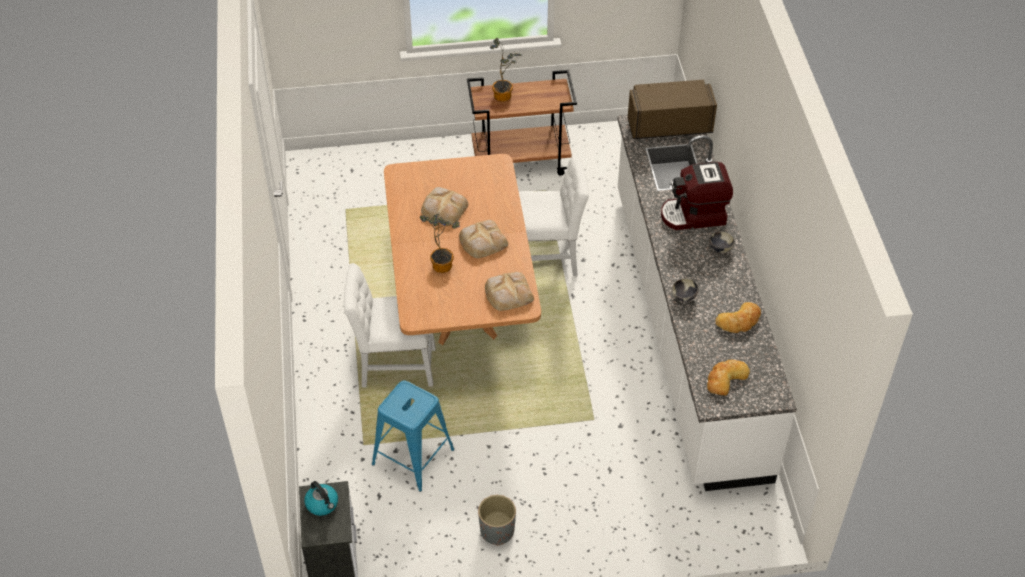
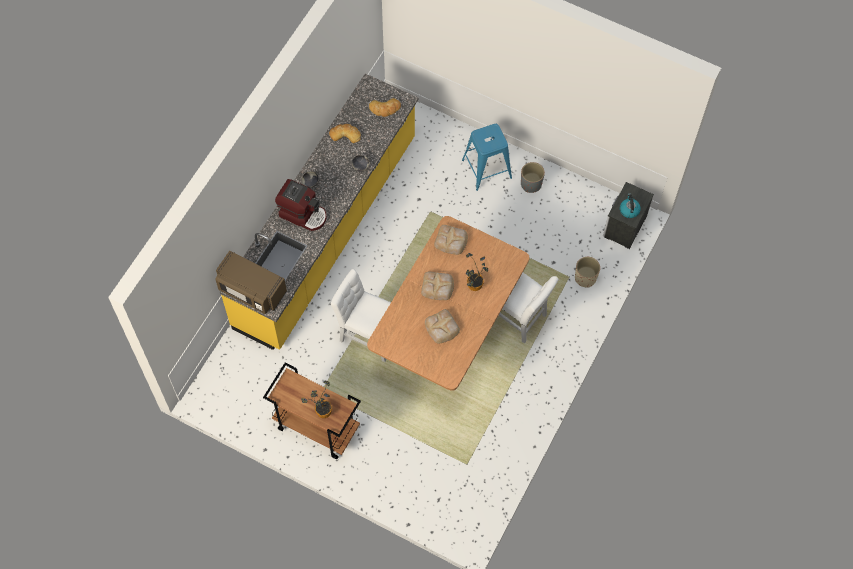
camera: 145 degrees left, 15 degrees up
(342, 456) = (585, 278): none -> beige planter
(413, 457) = (546, 252): blue stool -> blue stool (487, 168)
(687, 328) = (327, 232): white counter -> yellow counter

